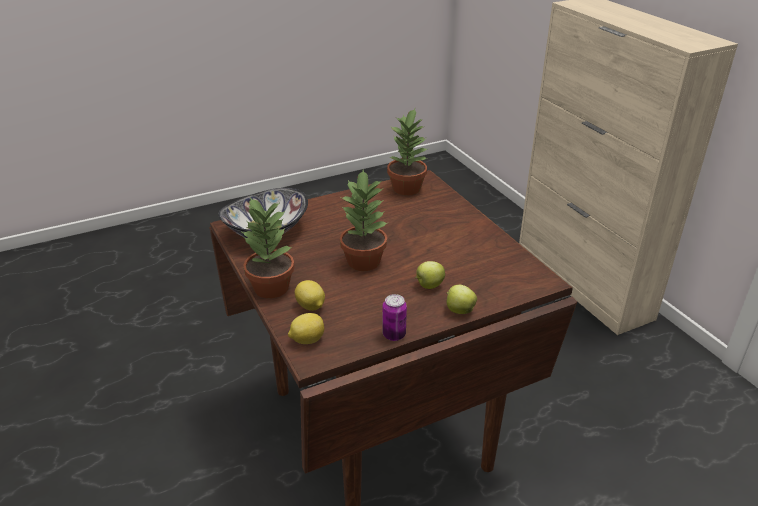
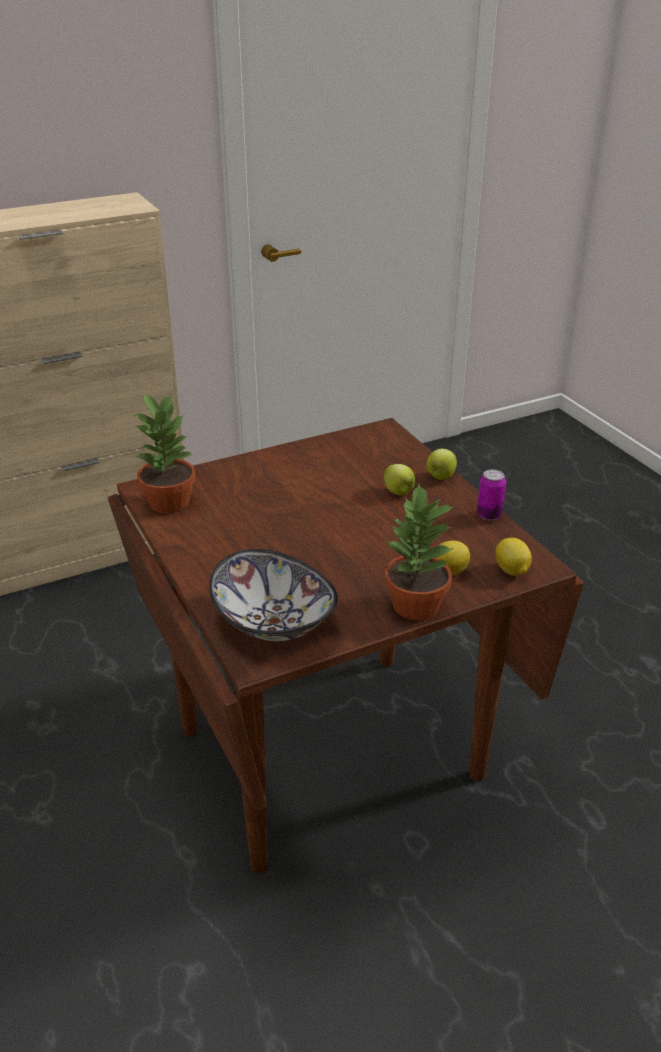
camera: 90 degrees left, 0 degrees up
(364, 261) = (352, 534): potted plant -> none

